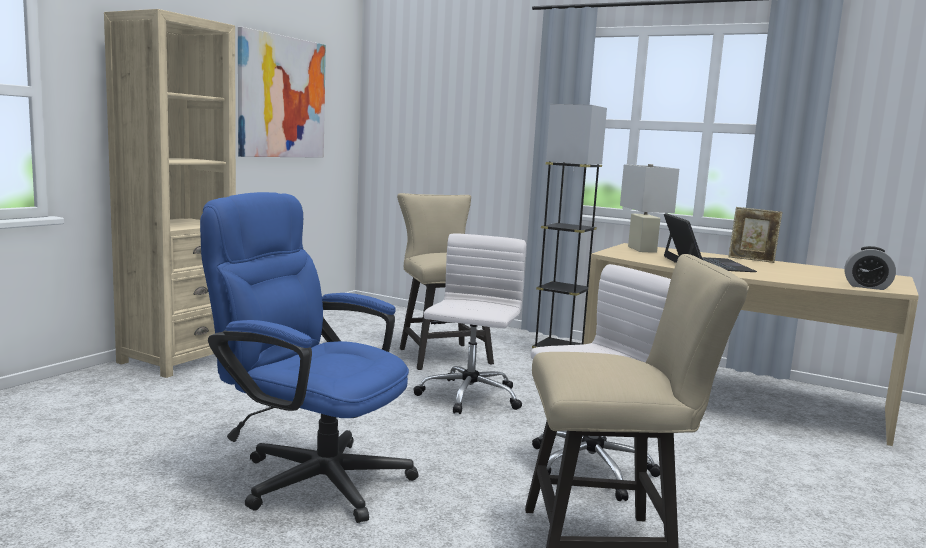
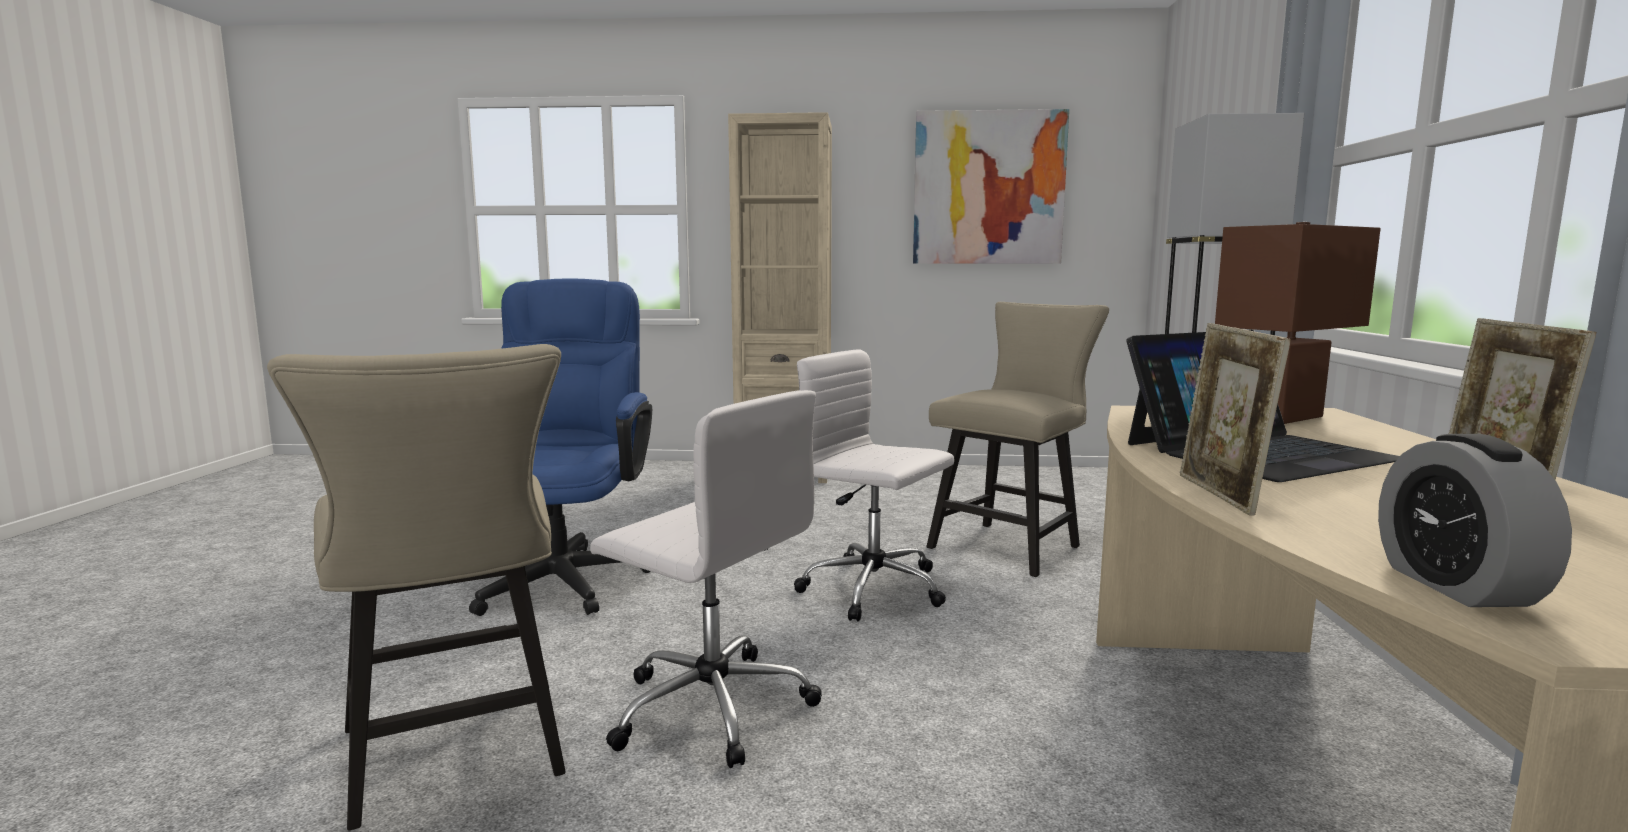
camera: 65 degrees right, 0 degrees up
(469, 397) = (875, 590): white office chair -> white office chair turned 135 degrees counterclockwise
(642, 249) = (1282, 417): white table lamp -> brown table lamp
(772, 278) = (1221, 495): none -> picture frame

